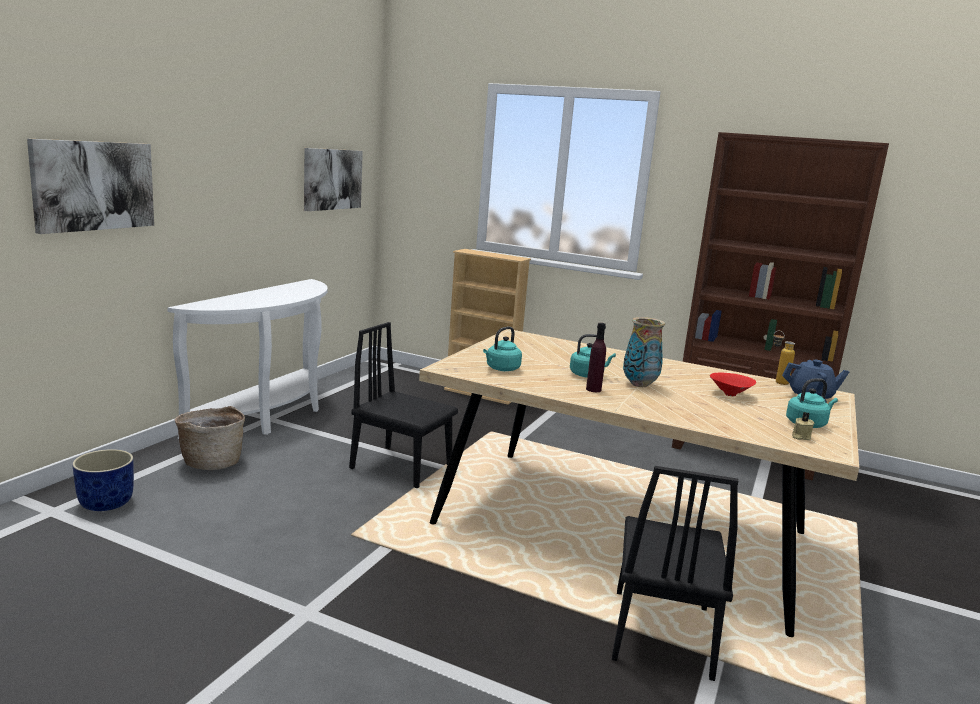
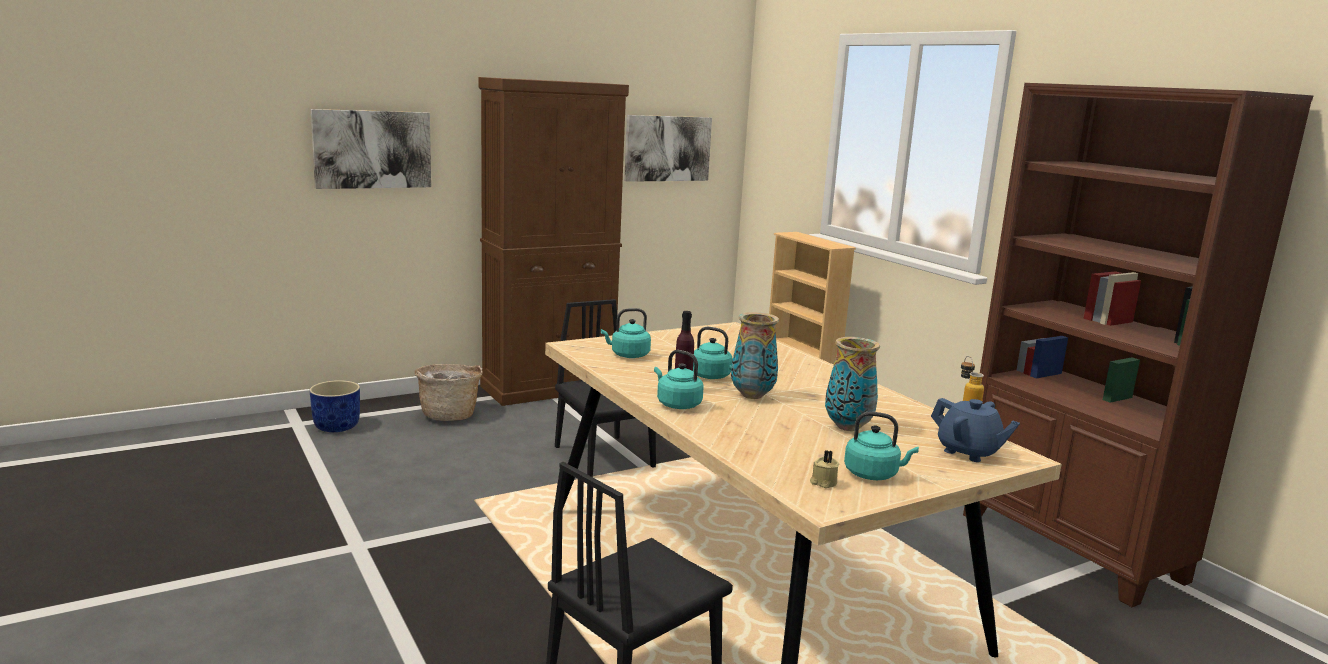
camera: 35 degrees right, 0 degrees up
(269, 416) = (549, 387): white console table -> brown cabinet
(615, 402) = (677, 404): none -> turquoise kettle
(730, 395) = (847, 427): red bowl -> vase

